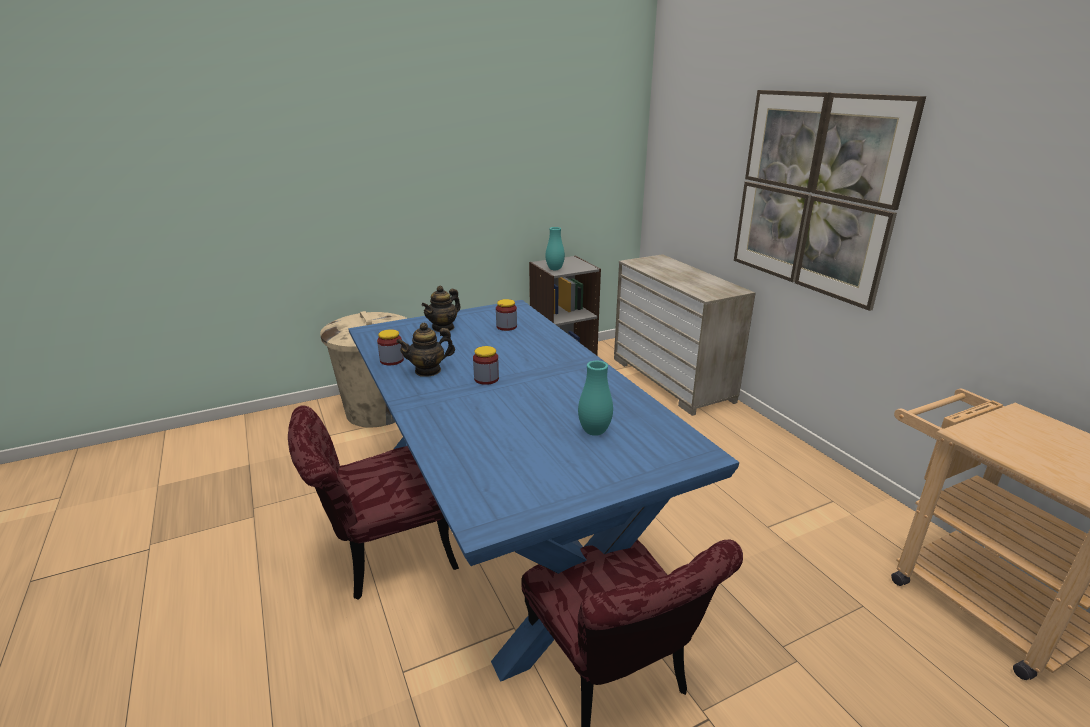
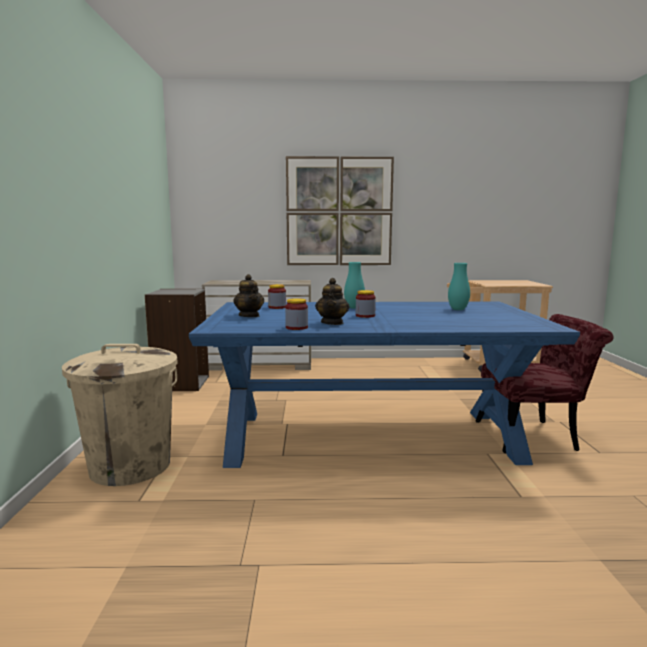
camera: 65 degrees left, 15 degrees down
(381, 556) = (385, 491): red chair -> none
(554, 269) = (180, 293): turquoise vase -> turquoise vase (354, 307)

